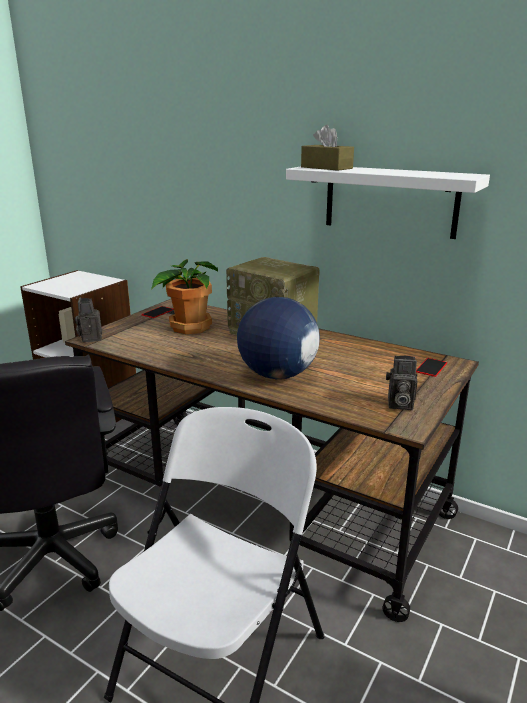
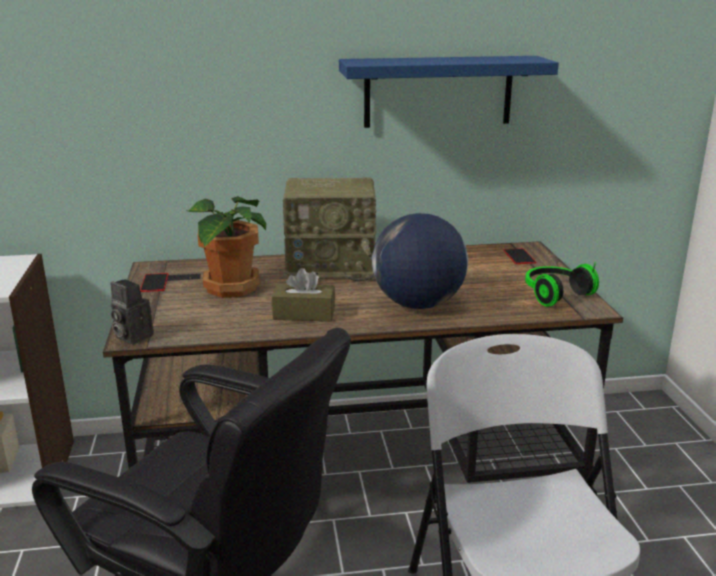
camera: 40 degrees left, 0 degrees up
(326, 168) = (381, 61): brown tissue box -> brown tissue box (304, 314)
(390, 200) = (438, 91): white shelf -> blue shelf
(398, 404) = (554, 294): camera -> headphones

